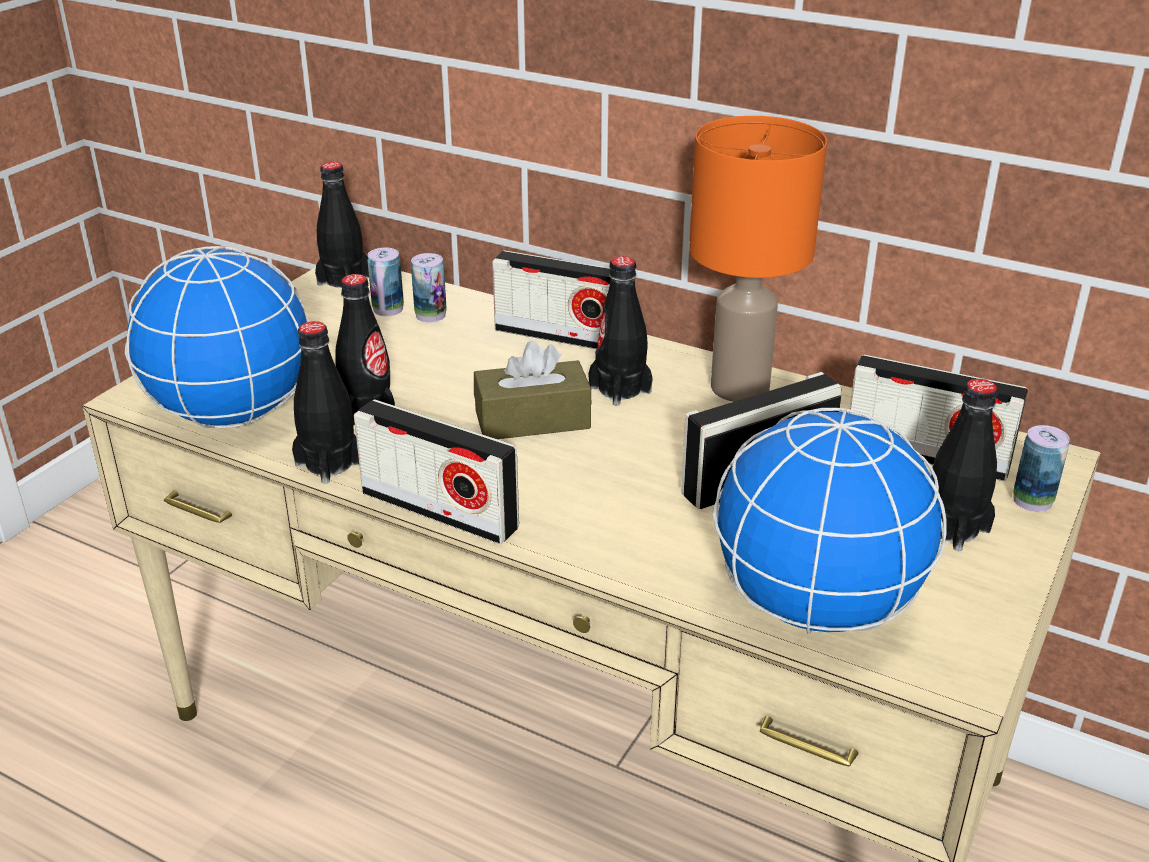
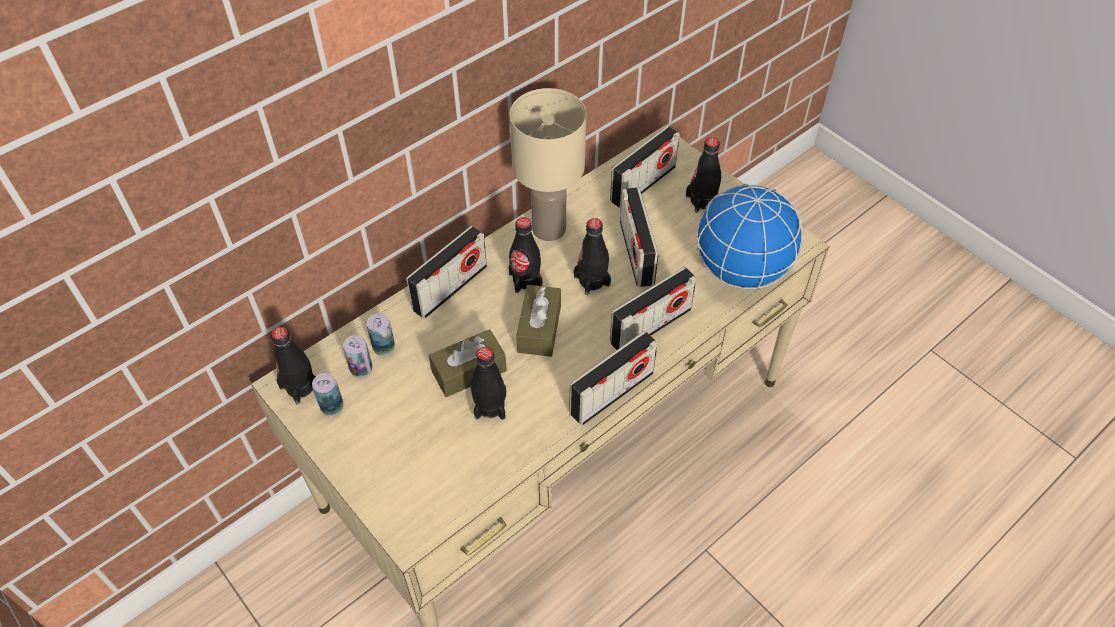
camera: 70 degrees left, 20 degrees up
(231, 414) = (461, 481): globe -> none
(329, 463) = (543, 436): black bottle -> black bottle (592, 281)
(422, 381) = (469, 371): none -> brown tissue box
(603, 524) = (650, 326): none -> radio
(741, 387) = (548, 227): orange table lamp -> beige table lamp
(1032, 500) = (692, 165): can -> can (332, 407)

